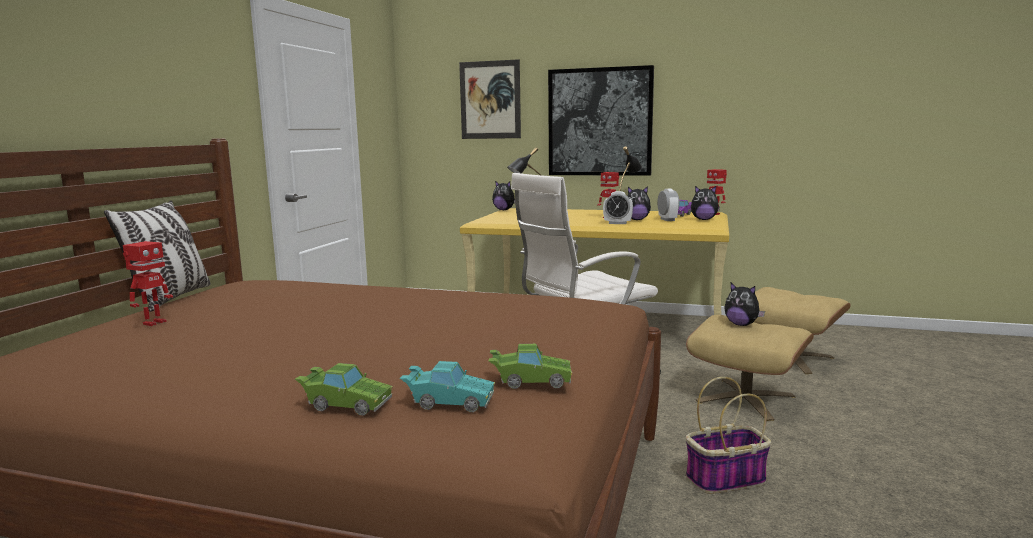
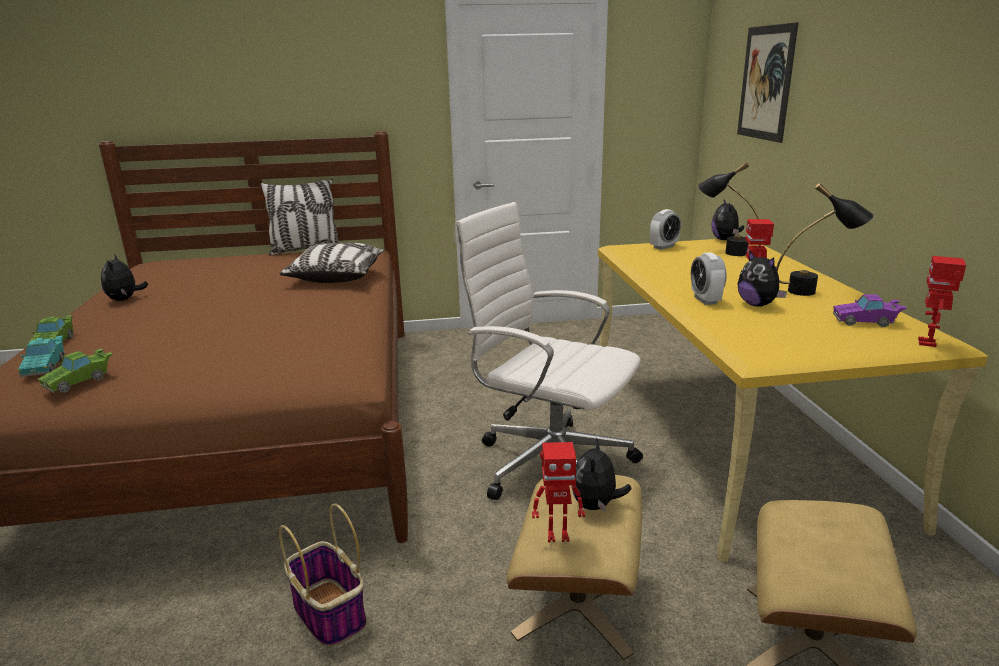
camera: 65 degrees right, 10 degrees up
(153, 323) = (232, 263): toy robot -> toy robot (557, 535)
(336, 290) = (336, 276): none -> pillow
(530, 381) = (80, 381): green toy car -> green toy car turned 60 degrees clockwise
(600, 122) = (860, 132): picture -> none
(667, 220) = (790, 321): alarm clock -> alarm clock (663, 247)
(704, 219) = (839, 342): plush toy -> plush toy (125, 299)

